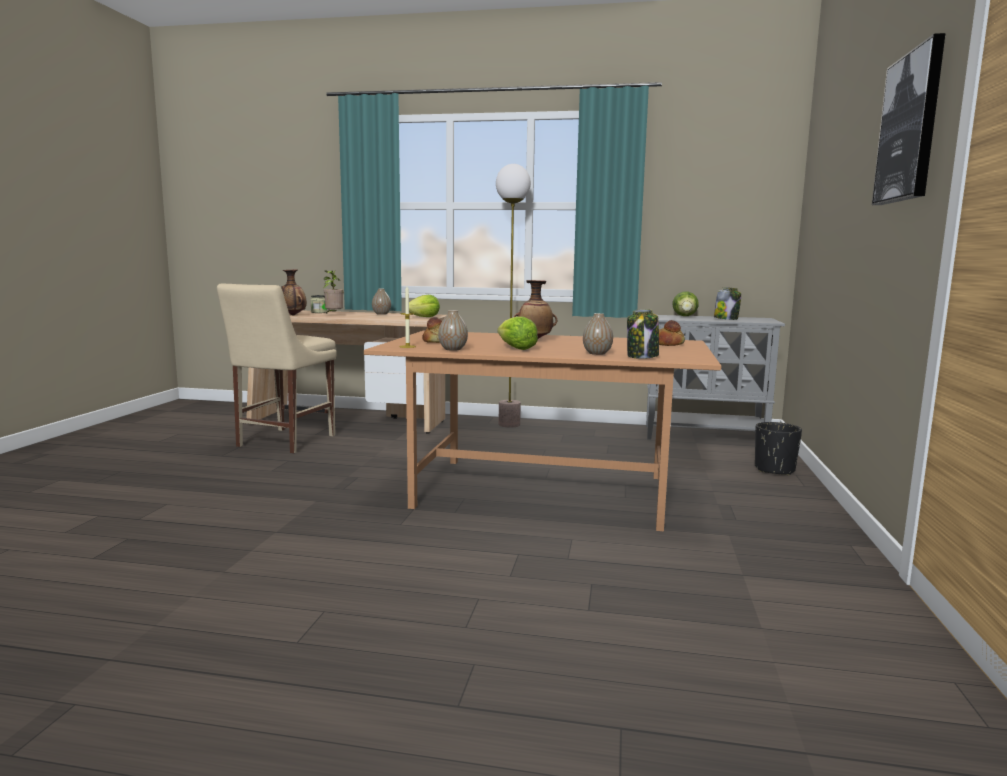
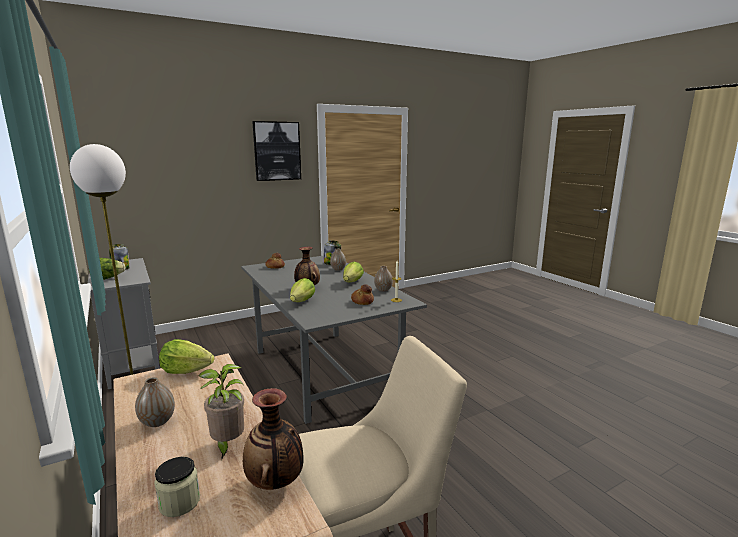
camera: 130 degrees left, 5 degrees up
(492, 335) = (302, 301): none -> lettuce
(545, 491) = (323, 370): brown dining table -> grey dining table
(774, 470) = (211, 332): black planter -> none

